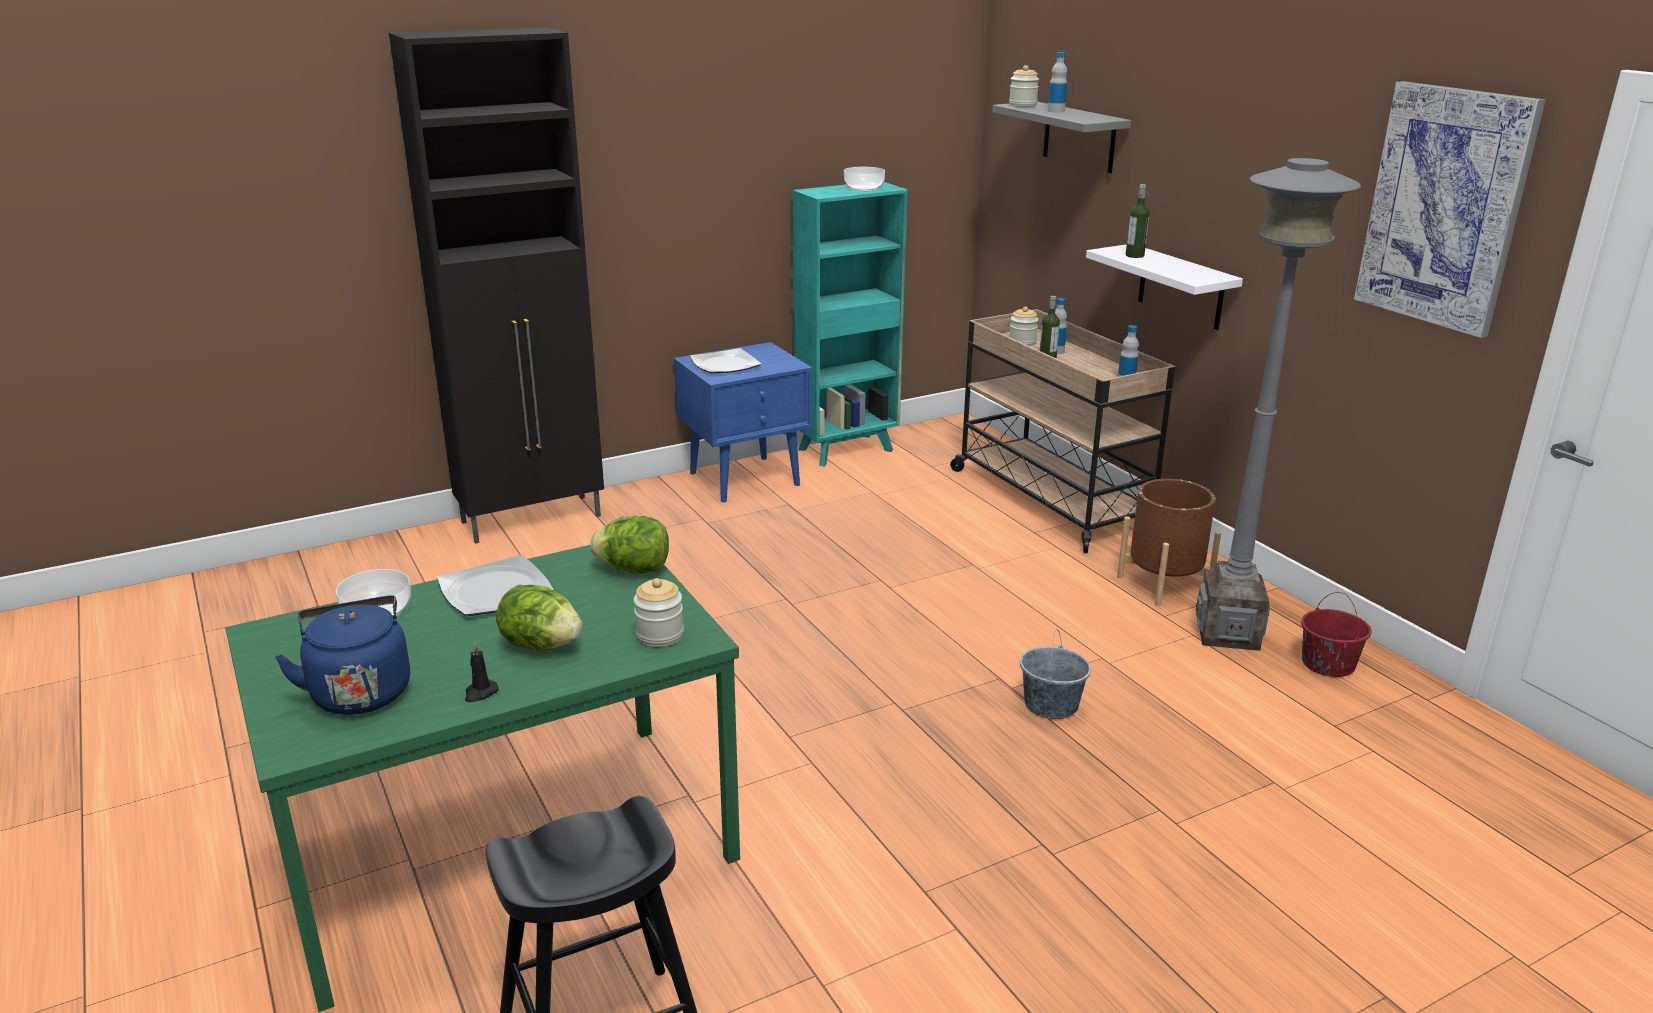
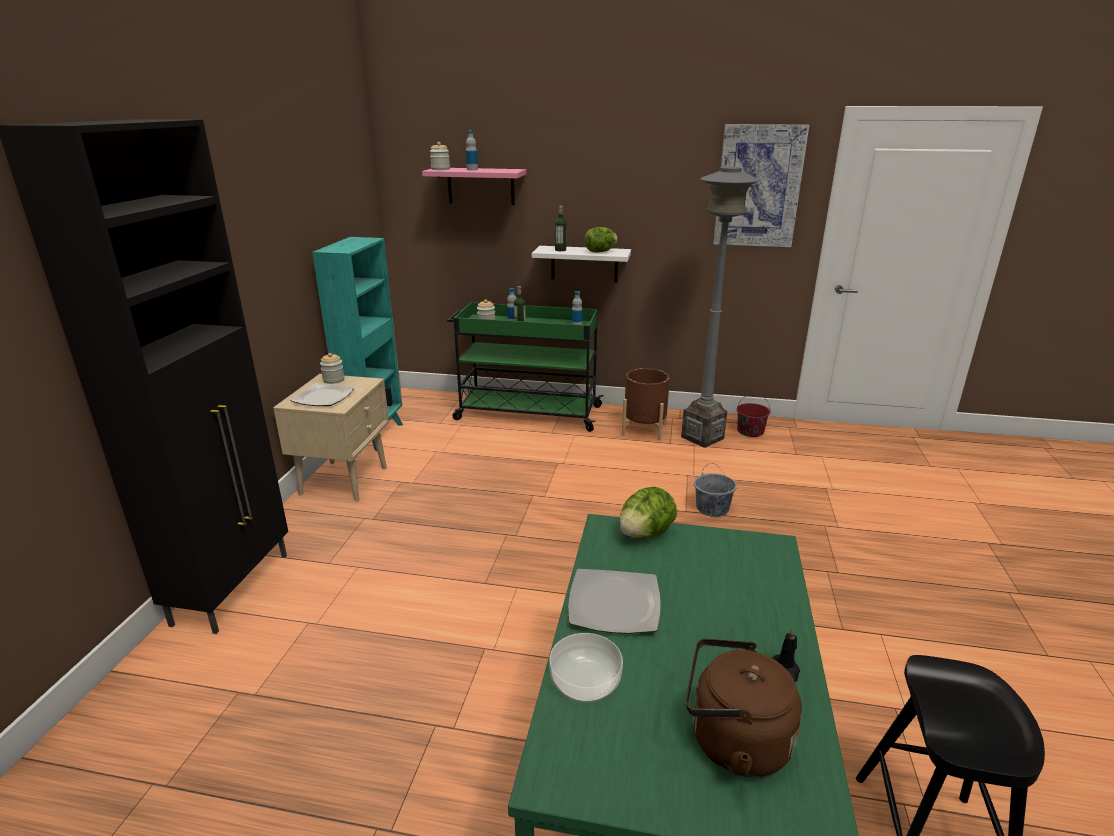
camera: 50 degrees left, 0 degrees up
(360, 691) = (732, 741): blue kettle -> brown kettle
(541, 645) = (729, 613): lettuce -> lettuce (600, 252)
(660, 635) = (756, 558): jar -> jar (333, 380)
(746, 479) = (345, 480): blue nightstand -> beige nightstand
(864, 188) = (356, 242): bowl -> none
(1050, 498) = (526, 413): beige cart -> green cart
(1079, 137) = (481, 186): grey shelf -> pink shelf

